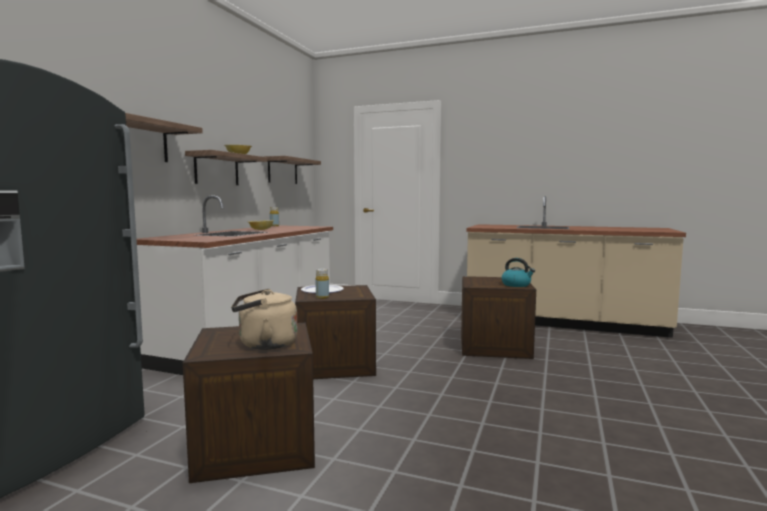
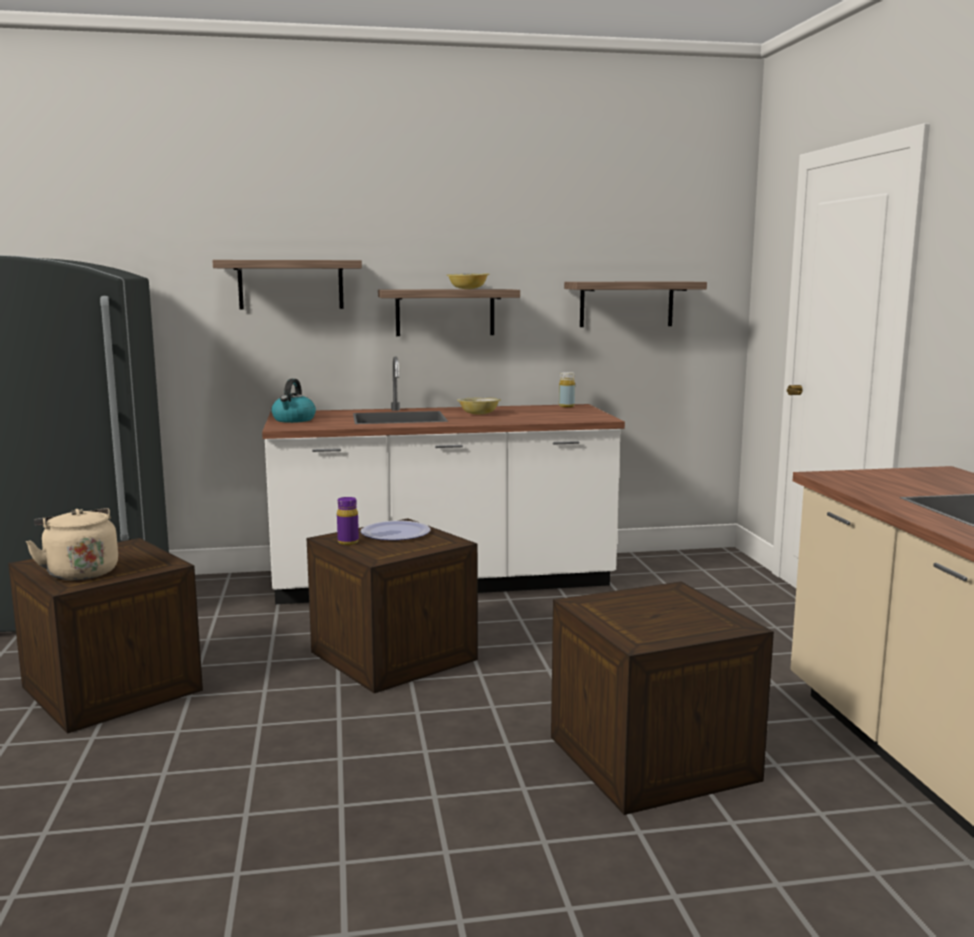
camera: 60 degrees right, 5 degrees up
(322, 297) = (348, 542): yellow bottle -> purple bottle
(516, 285) = (653, 633): kettle -> kettle (294, 420)

